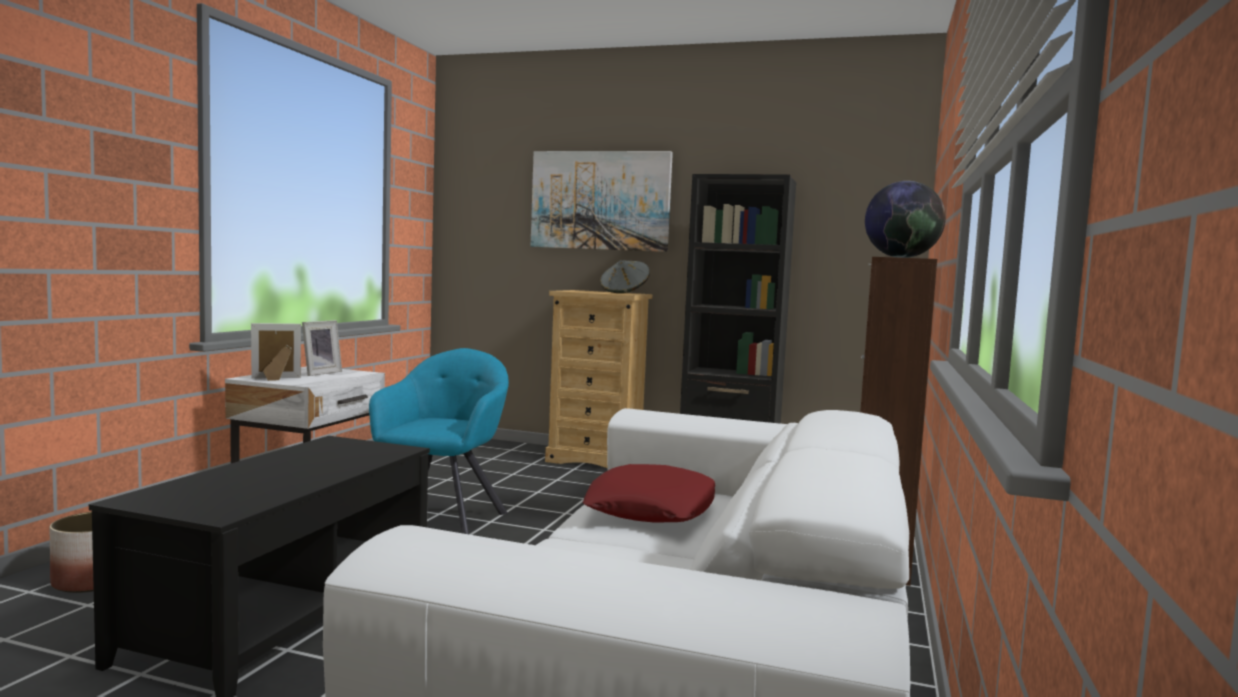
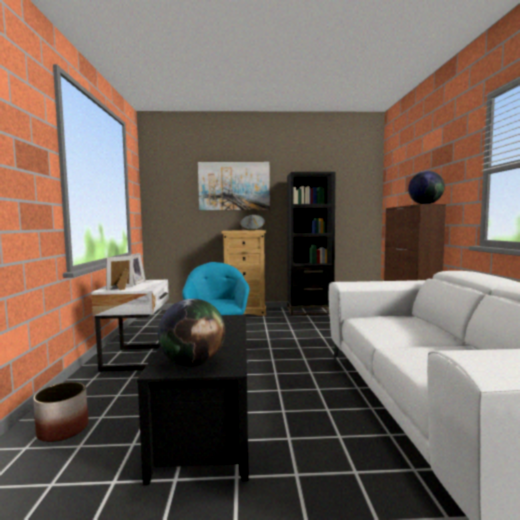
camera: 20 degrees left, 0 degrees up
(191, 499) = (193, 363): none -> globe
(652, 508) = (394, 326): red pillow -> none

